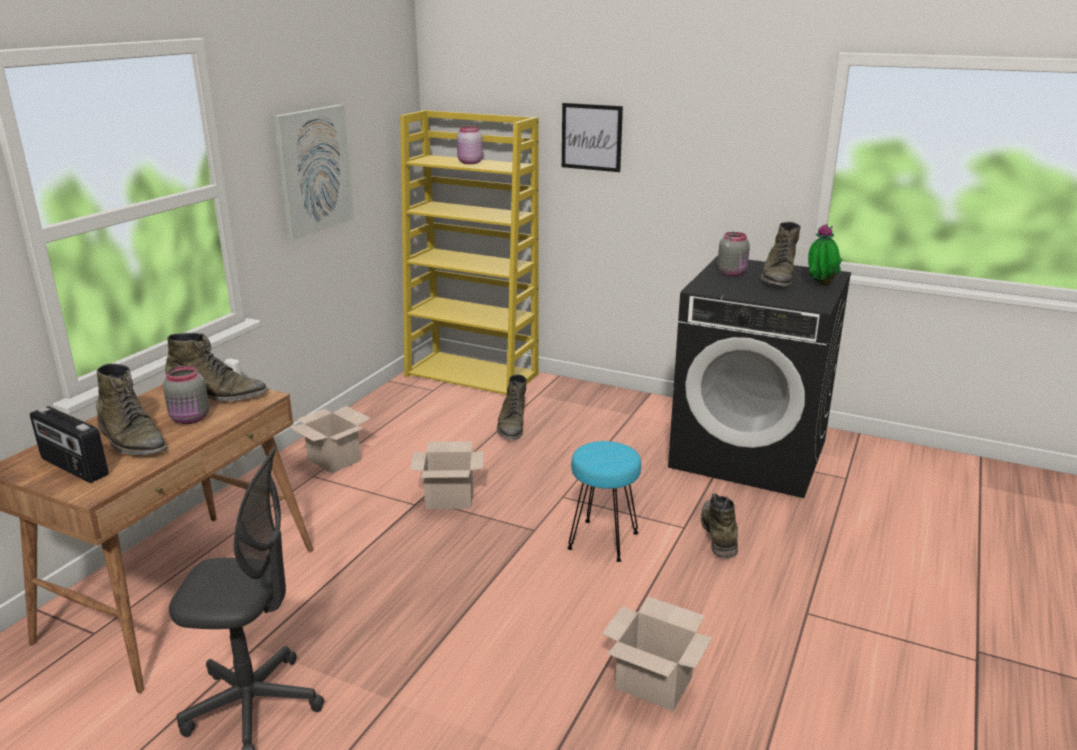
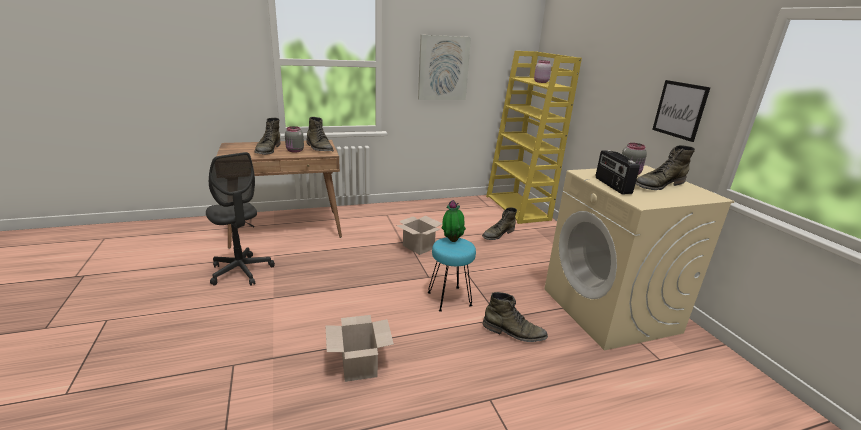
camera: 45 degrees right, 0 degrees up
(73, 467) = (238, 150): radio -> radio (612, 185)
(335, 460) = (404, 213): cardboard box -> none
(591, 137) = (606, 73): picture -> picture (679, 110)
(718, 533) = (514, 332): green boot -> green boot turned 60 degrees clockwise
(750, 454) = (610, 310): black washing machine -> beige washing machine
(820, 285) = (681, 197): potted plant -> potted plant (452, 240)

